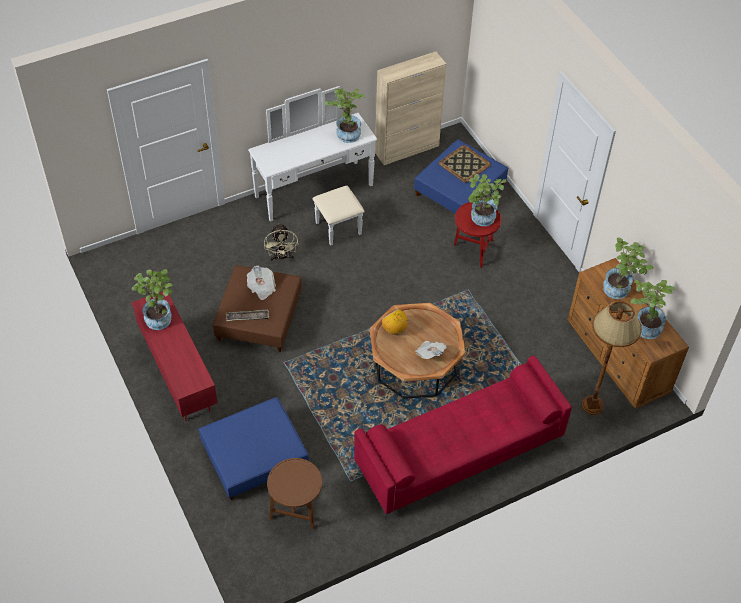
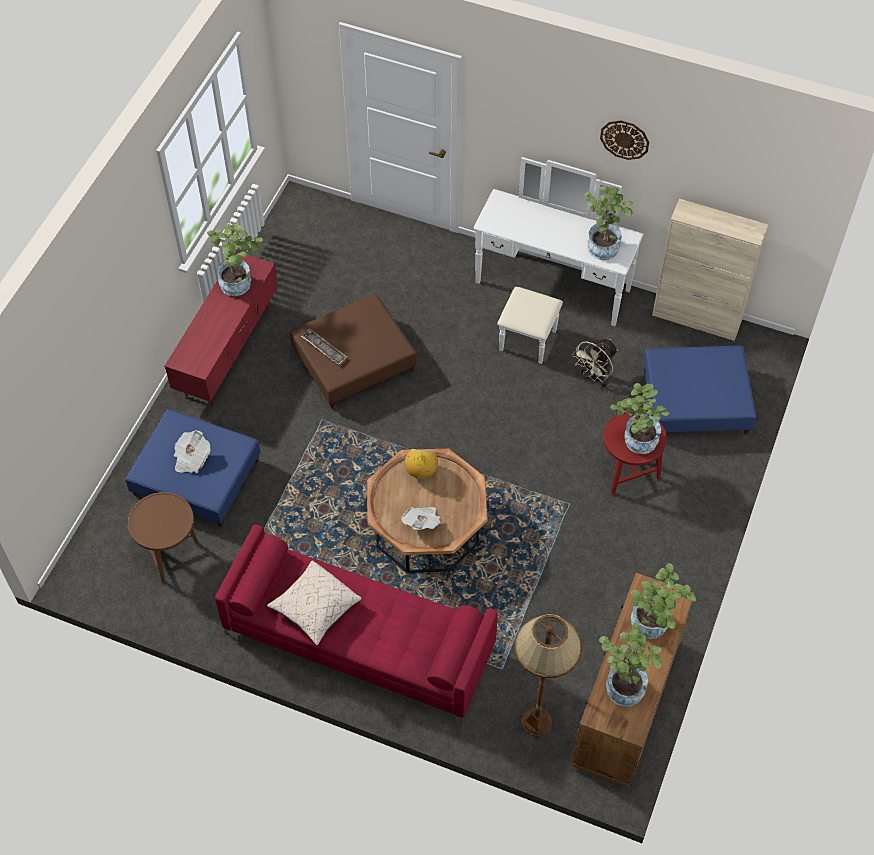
camera: 50 degrees right, 5 degrees up
(261, 288) = (369, 333): newspaper -> newspaper (191, 458)
(281, 257) = (442, 324): beige fan -> beige fan (594, 378)
(334, 49) = (624, 139): none -> wall clock
(438, 445) = (315, 608): none -> beige pillow
(464, 164) = (712, 375): tray -> none

